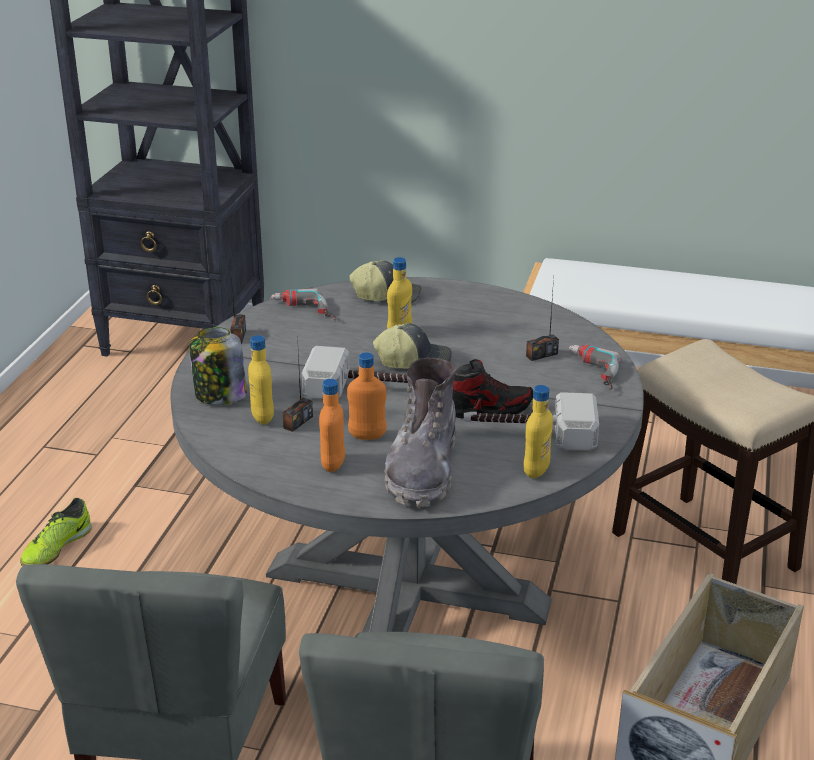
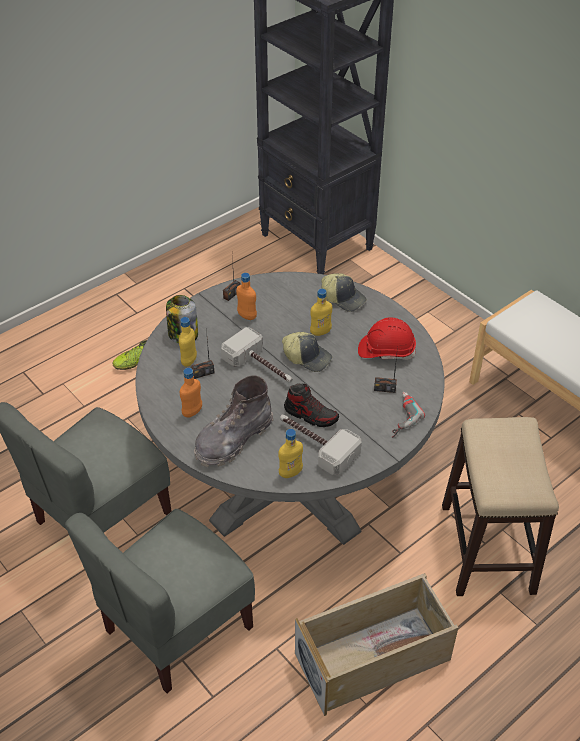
camera: 35 degrees right, 15 degrees up
(302, 312) = (283, 290): power drill -> none
(367, 436) = (228, 401): orange bottle -> orange bottle (247, 316)
(498, 322) = (386, 350): none -> red hard hat

